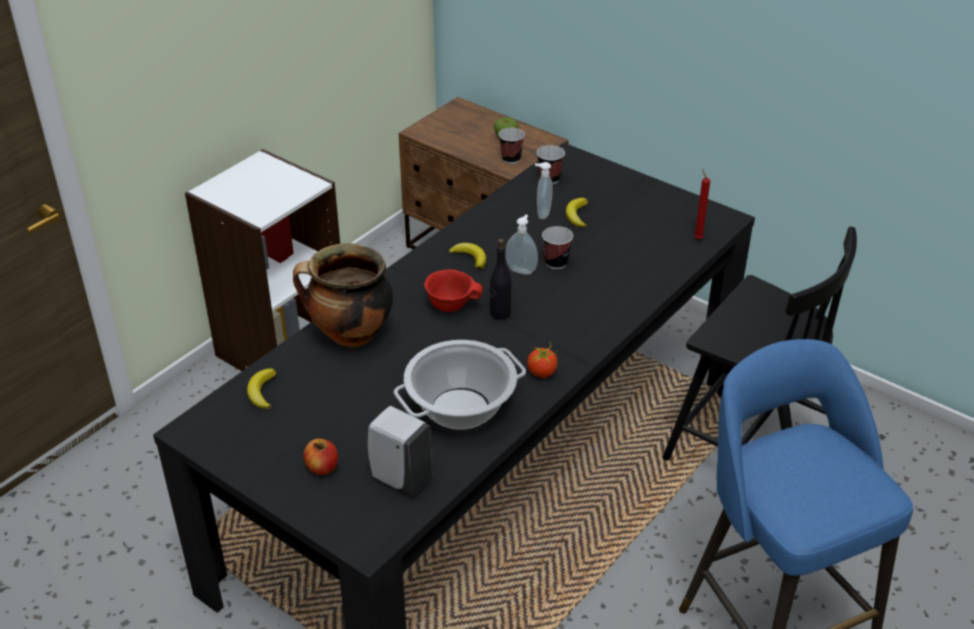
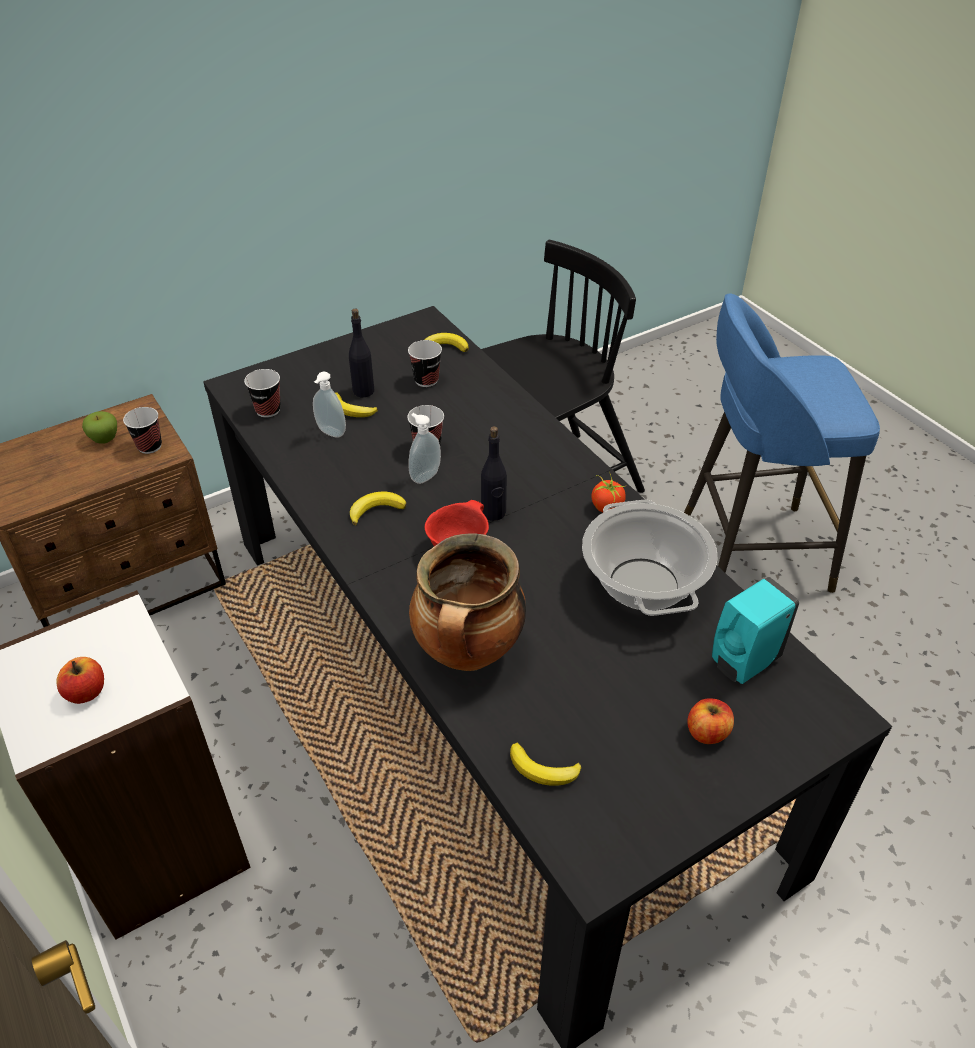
camera: 70 degrees left, 5 degrees up
(249, 192) = (86, 692): none -> apple
(400, 478) = (742, 663): white soap dispenser -> turquoise soap dispenser
(605, 214) = (363, 391): none -> black bottle
(642, 240) = (426, 380): none -> cup
(697, 238) = (445, 347): red candle -> banana

